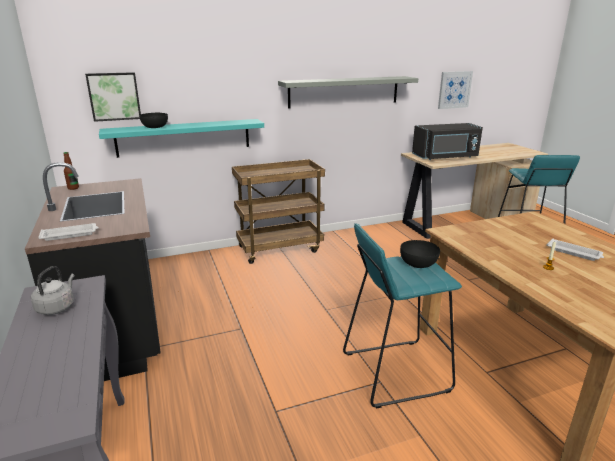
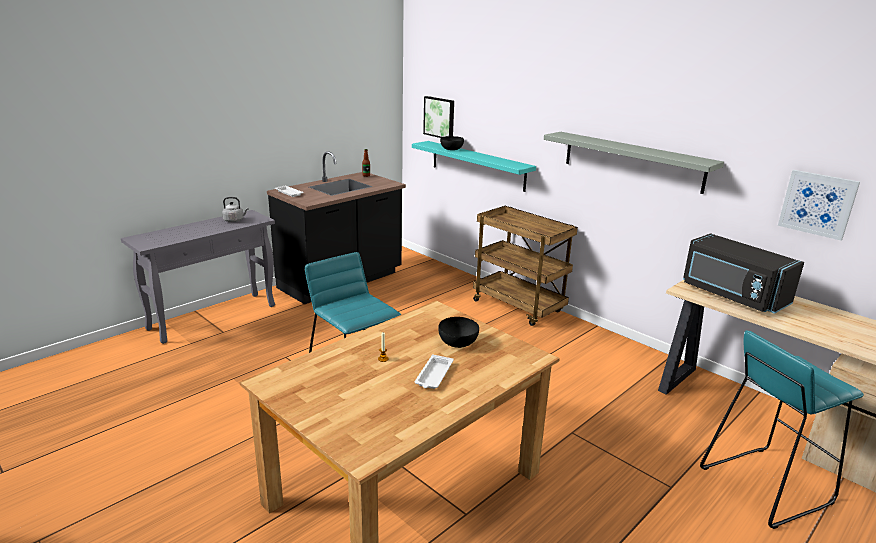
camera: 65 degrees right, 0 degrees up
(418, 263) = (370, 308): black bowl -> black bowl (458, 342)

